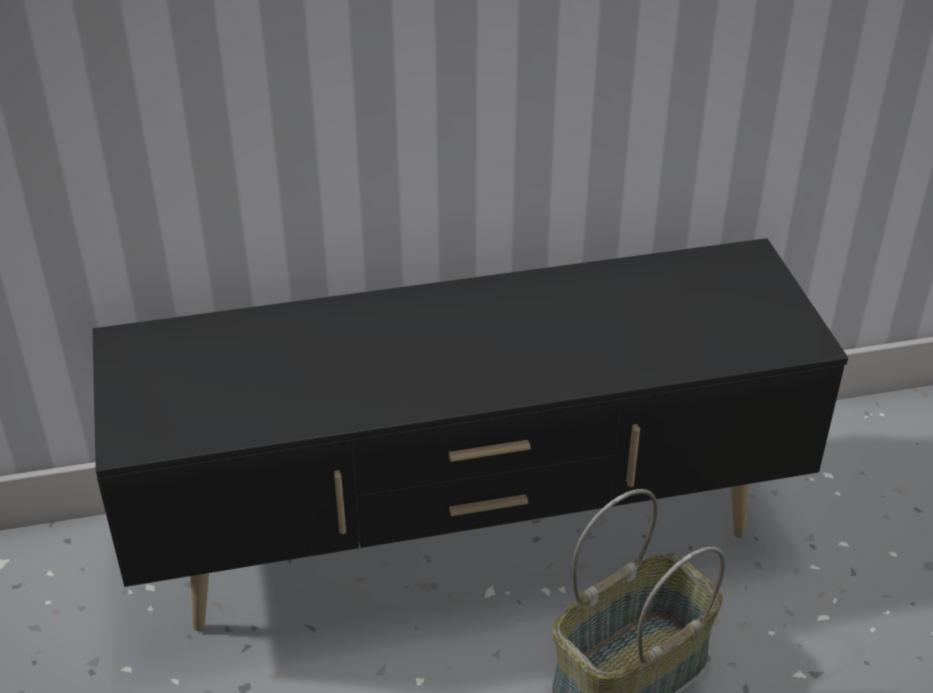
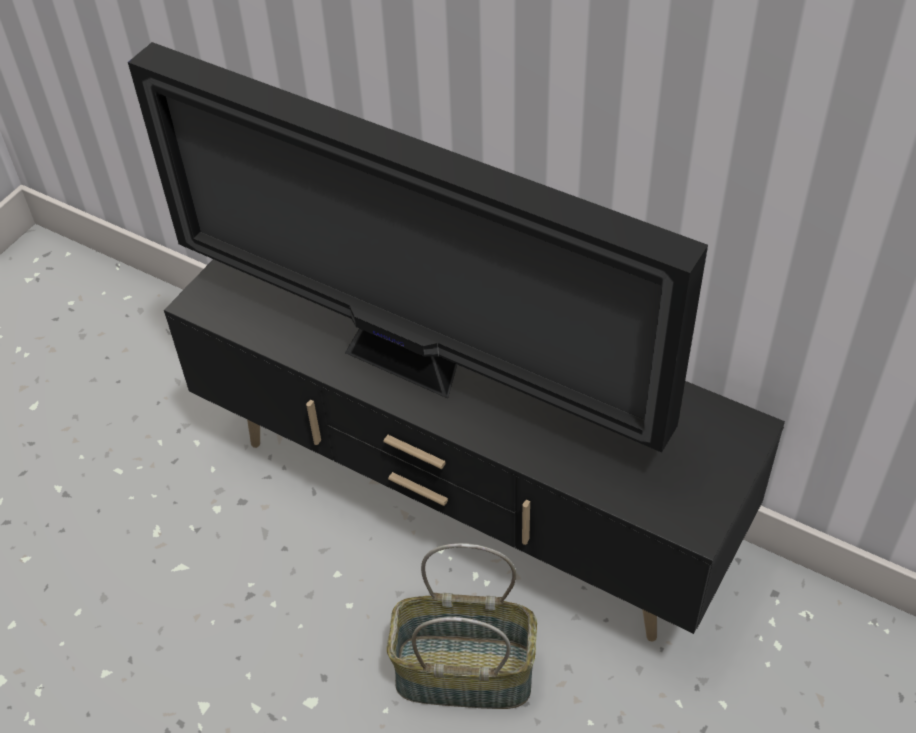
camera: 45 degrees right, 10 degrees up
(427, 369) = (412, 367): none -> television

